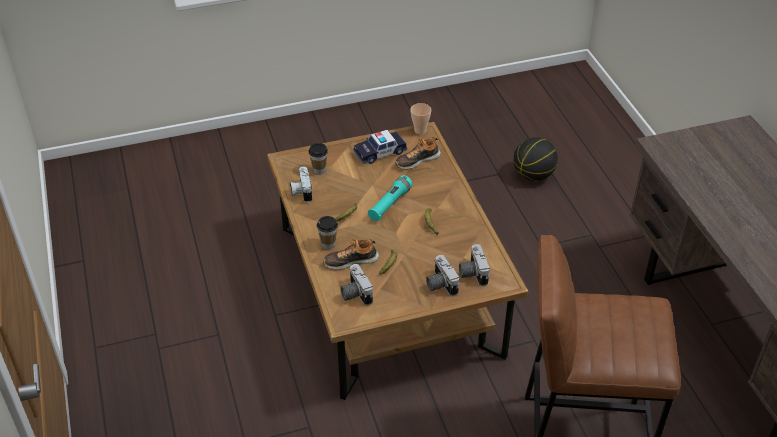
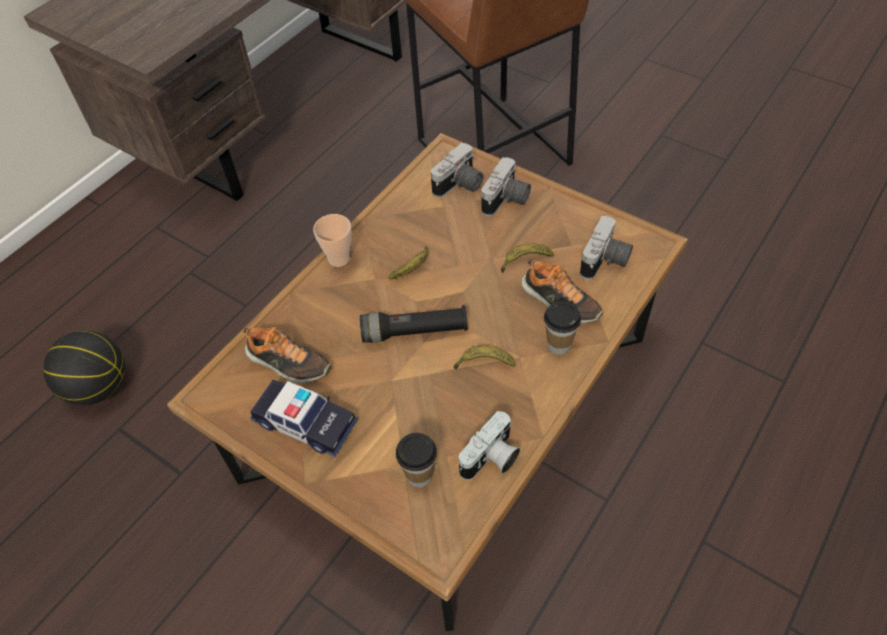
camera: 125 degrees left, 10 degrees up
(390, 204) = (415, 332): turquoise flashlight -> black flashlight
(420, 130) = (207, 405): cup -> cup (339, 259)

